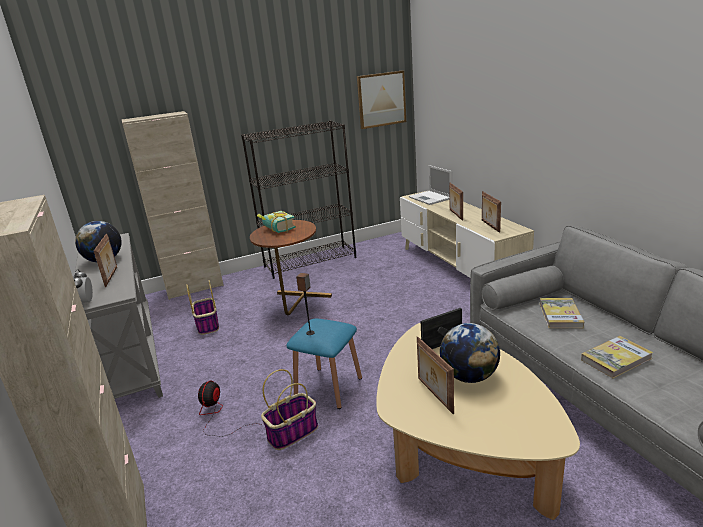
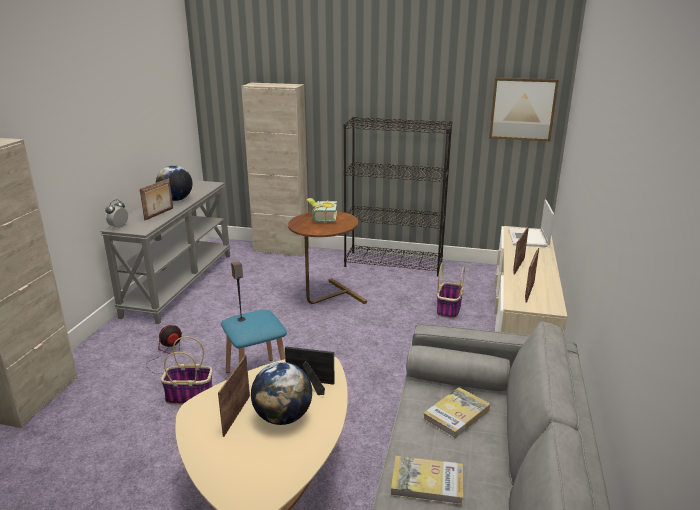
camera: 35 degrees right, 0 degrees up
(207, 325) = (250, 284): basket -> basket (448, 309)

